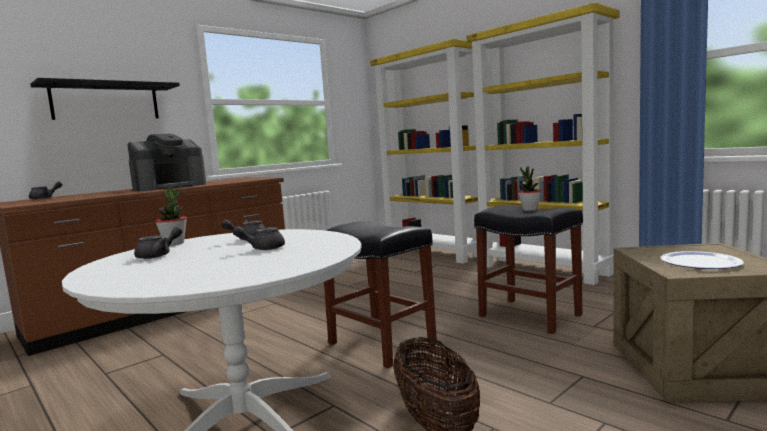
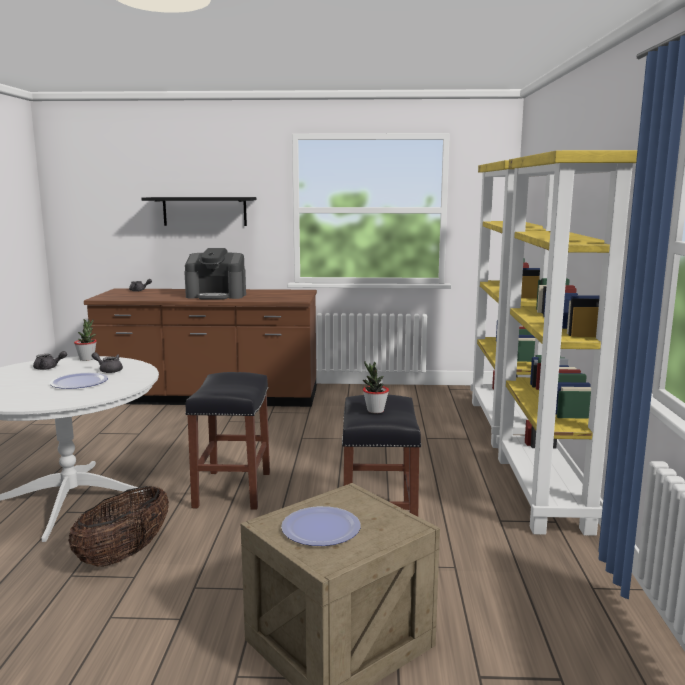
camera: 45 degrees right, 5 degrees up
(263, 248) = (79, 382): grey teapot -> plate

